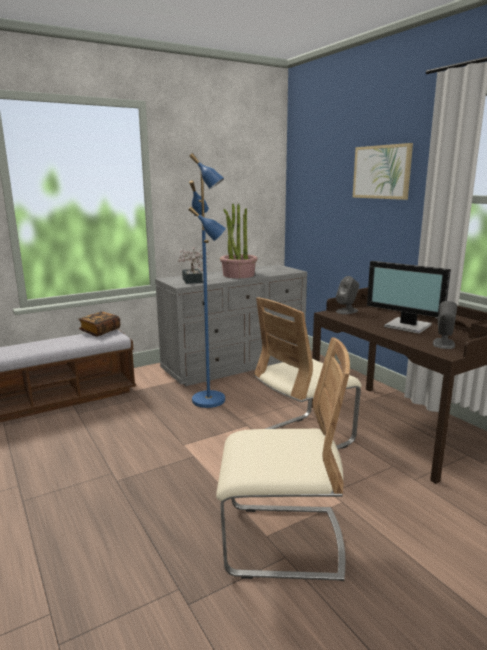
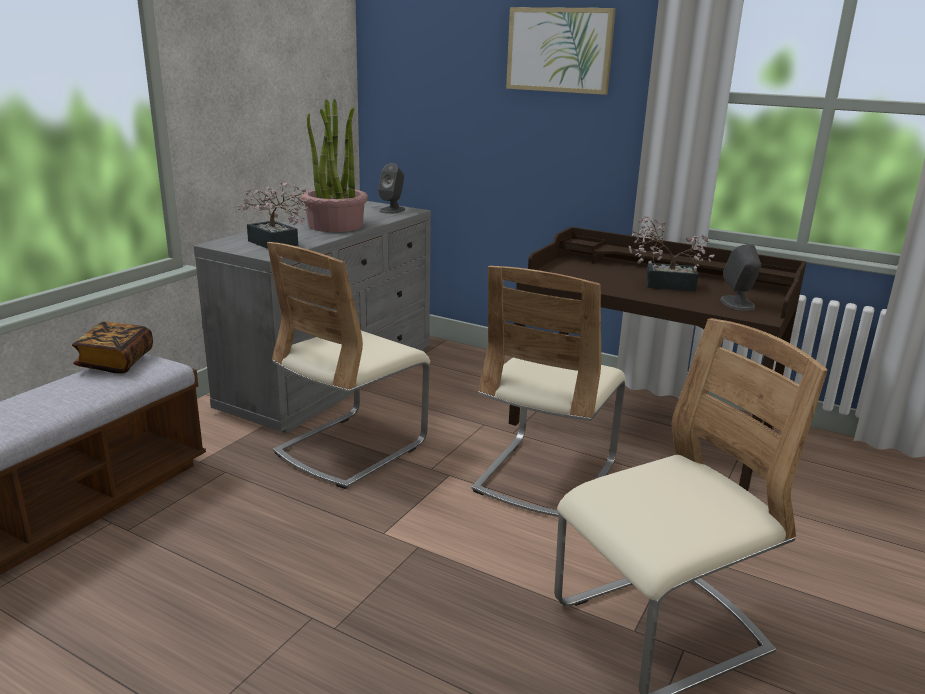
camera: 30 degrees left, 5 degrees up
(210, 400) = (351, 447): blue floor lamp -> beige chair
(347, 311) = (557, 270): grey speaker -> grey speaker (392, 210)
(407, 326) = (663, 284): monitor -> potted plant

